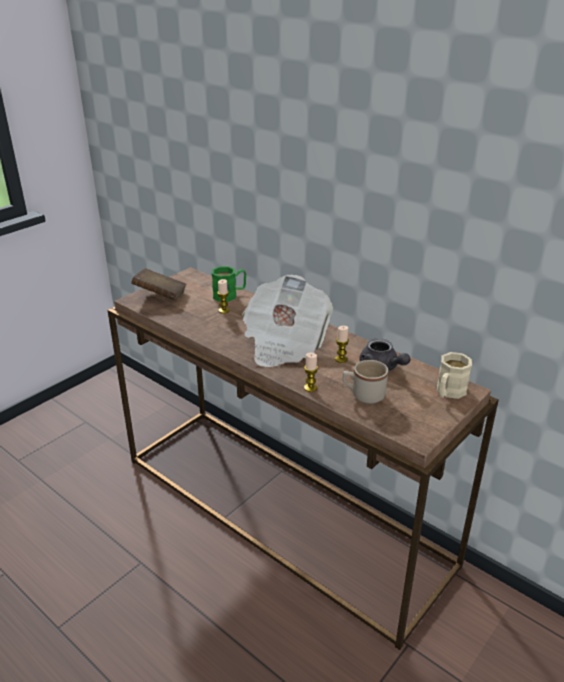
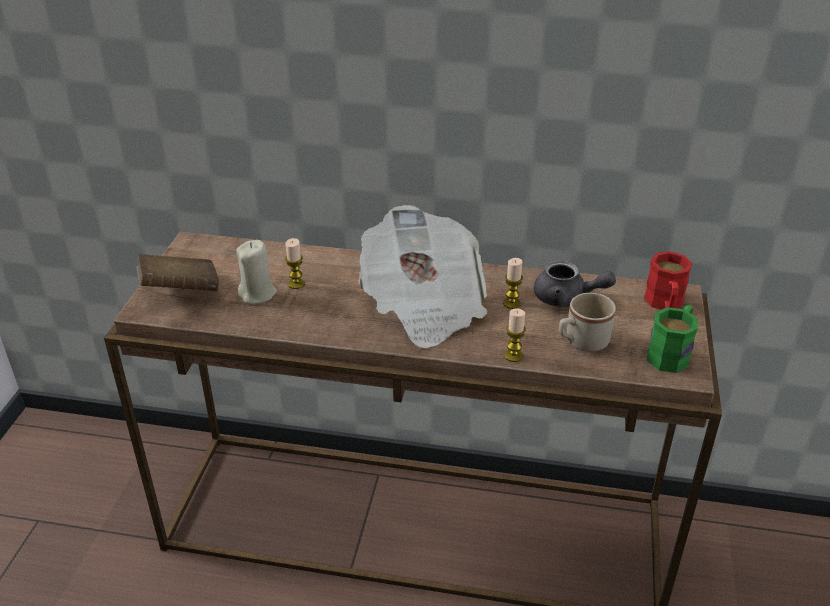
camera: 30 degrees left, 5 degrees up
(198, 309) = (258, 294): none -> beige candle
(230, 295) = (281, 258): green mug -> green mug (671, 353)
(448, 392) = (665, 304): beige mug -> red mug

